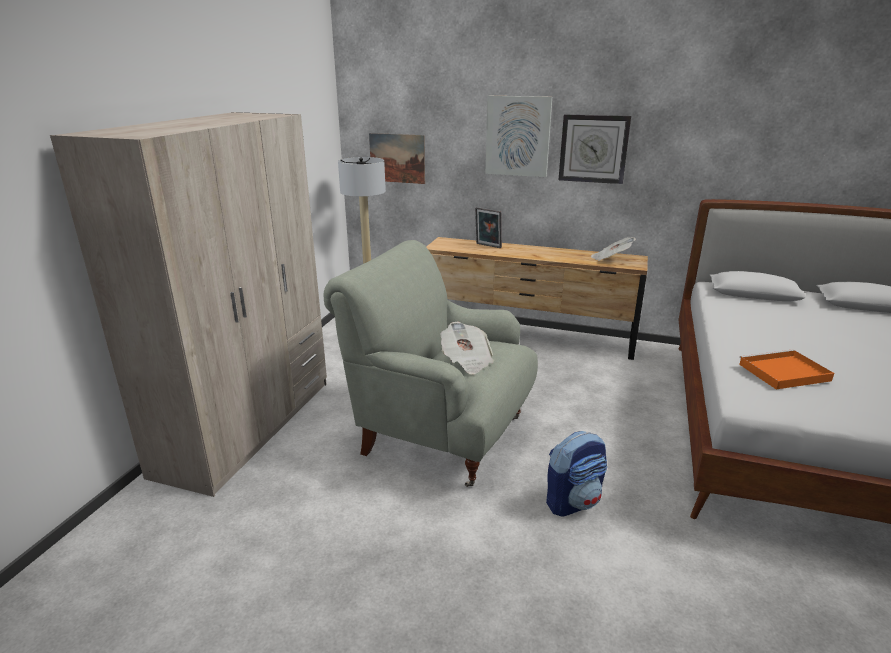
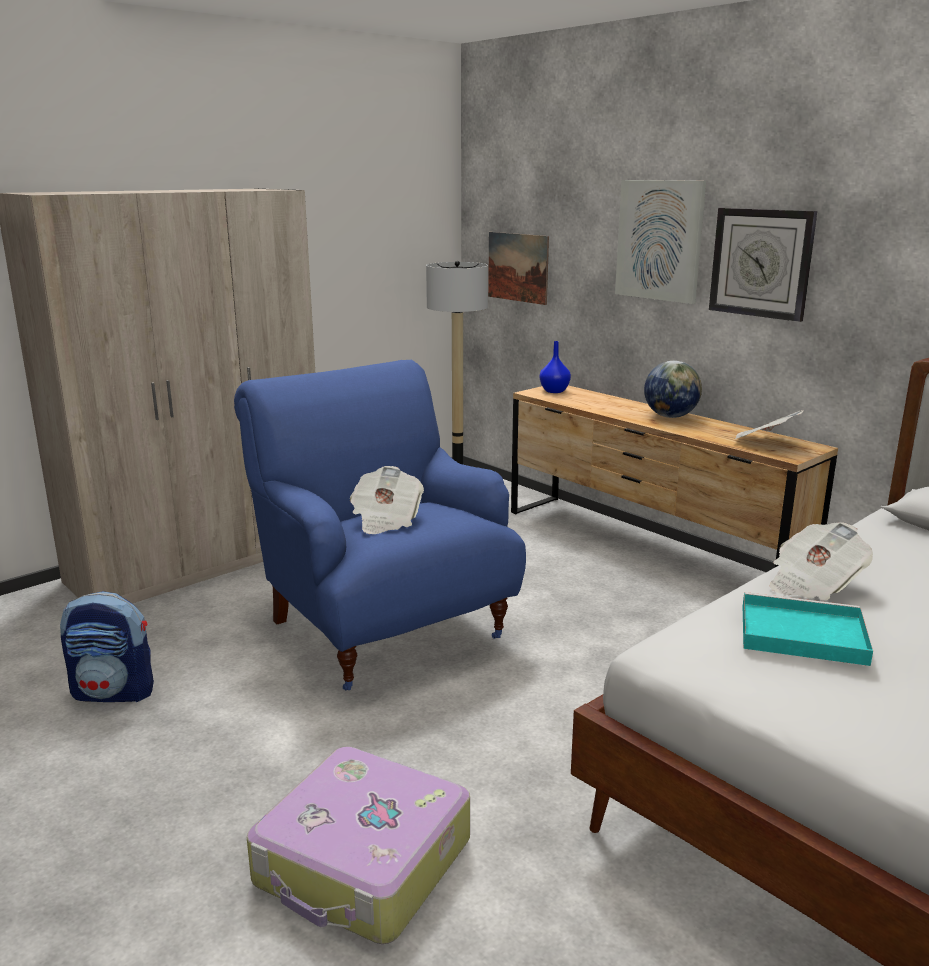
camera: 30 degrees right, 5 degrees down
(441, 435) = (384, 628): grey armchair -> blue armchair
(446, 243) = (553, 391): none -> blue vase
(487, 246) = (605, 401): picture frame -> none
(539, 250) = (670, 416): none -> globe
(573, 501) = (451, 751): backpack -> backpack (115, 692)
(611, 594) = (363, 863): none -> suitcase
(741, 341) = (813, 584): none -> newspaper
(783, 372) = (799, 634): orange tray -> turquoise tray

